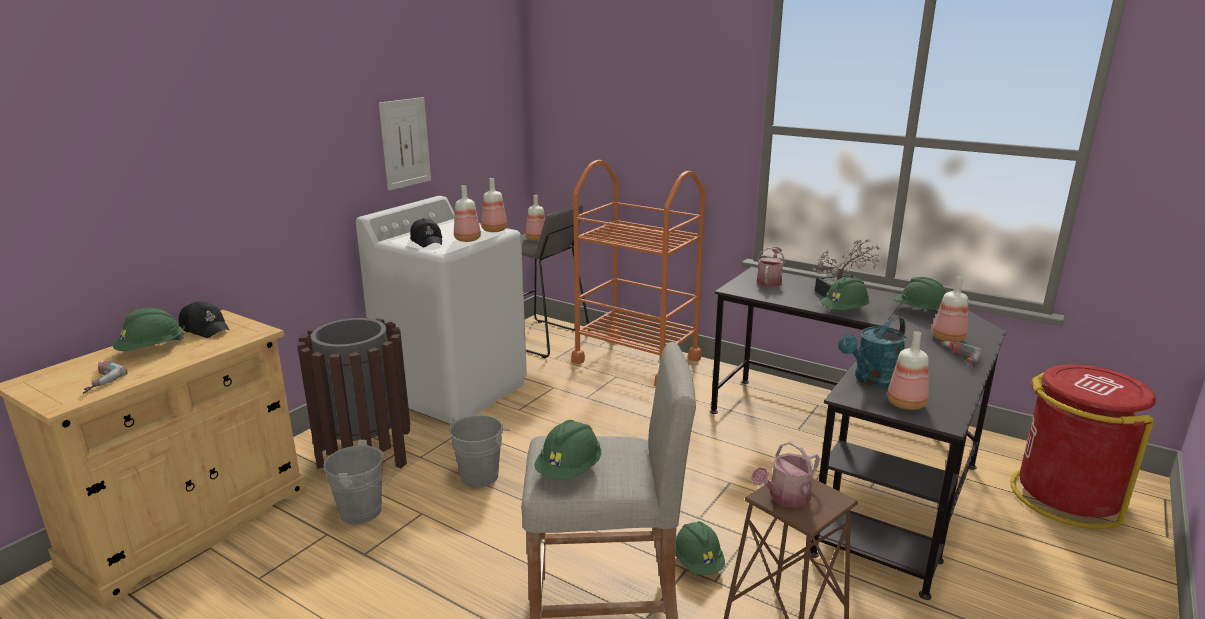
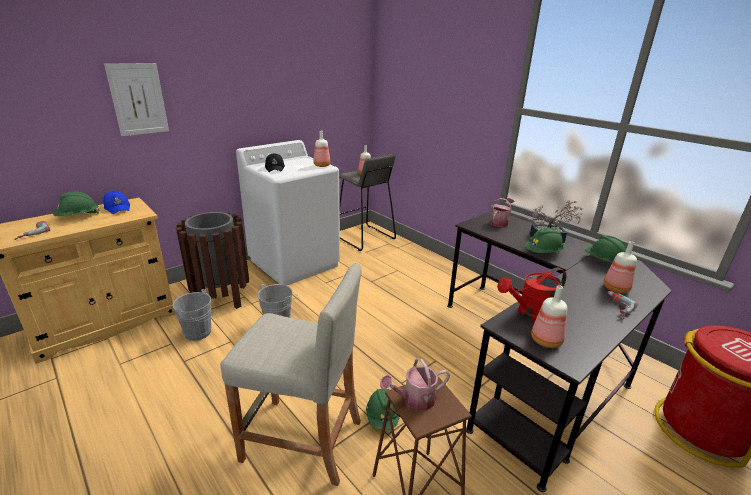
camera: 15 degrees right, 5 degrees up
(205, 328) = (118, 207): black cap -> blue cap
(405, 143) = (276, 103): picture -> picture (138, 99)
(468, 239) = (300, 170): bottle -> none
(569, 470) = (264, 345): green hard hat -> none
(636, 360) = (416, 261): orange cart -> none
(872, 380) = (530, 314): turquoise watering can -> red watering can

